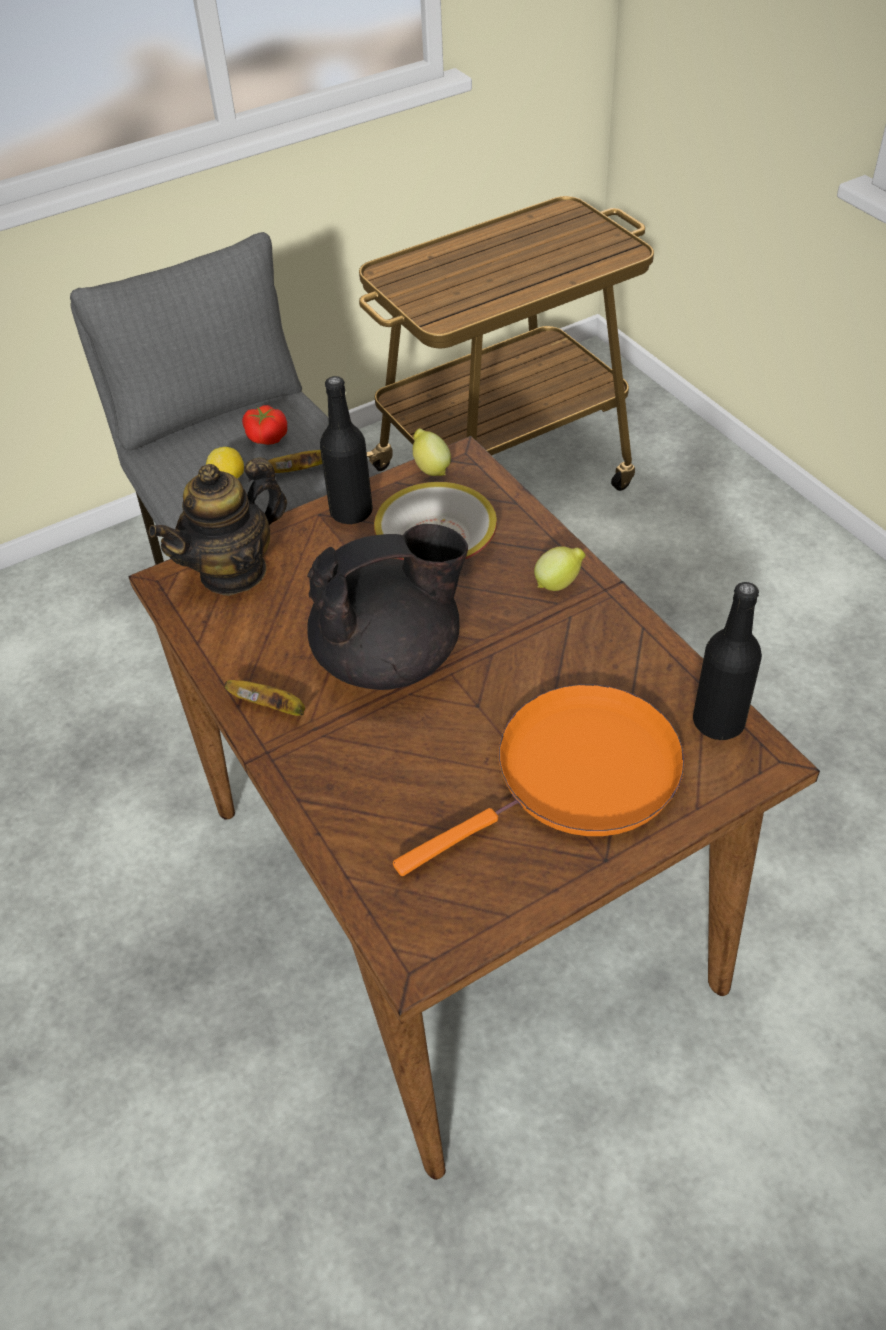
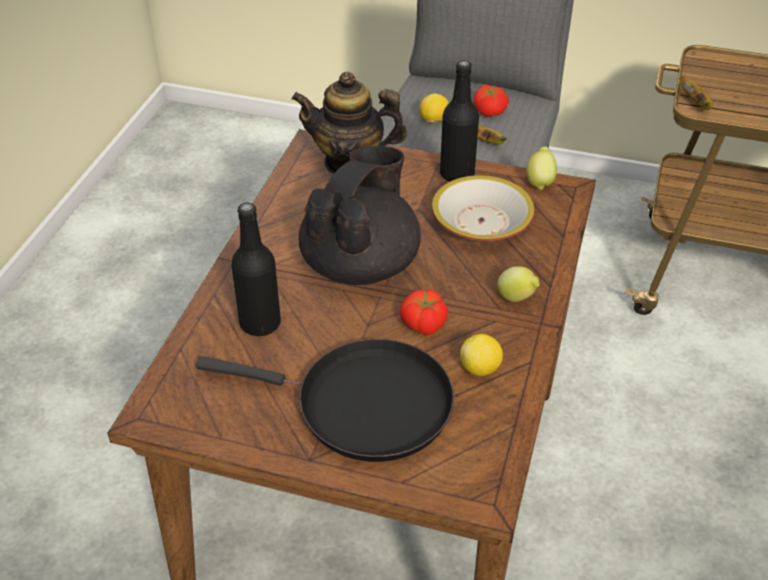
camera: 45 degrees right, 5 degrees down
(272, 708) = (267, 242): banana -> banana (696, 103)
(391, 657) = (361, 264): black teapot -> black teapot turned 90 degrees counterclockwise
(520, 666) = (423, 323): none -> tomato
(578, 775) = (363, 405): orange frying pan -> black frying pan
(617, 665) = (480, 369): none -> lemon
(718, 722) = (491, 450): black bottle -> black bottle (260, 323)

